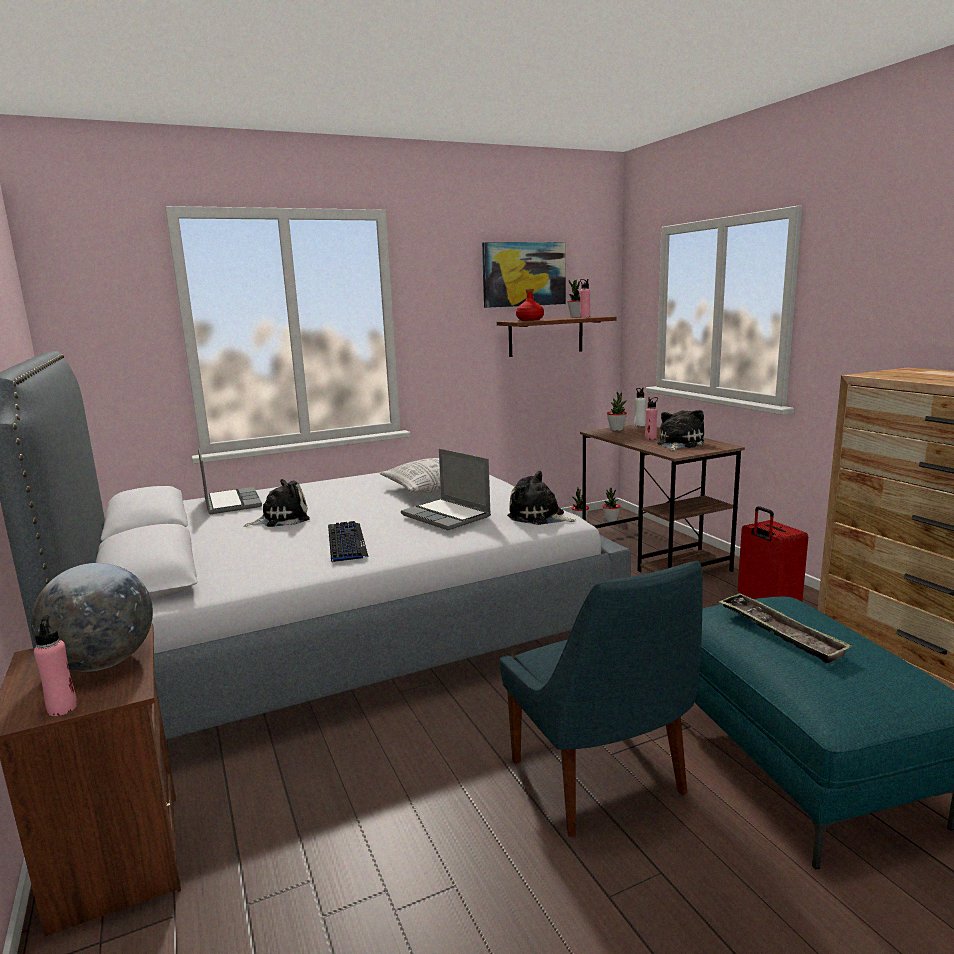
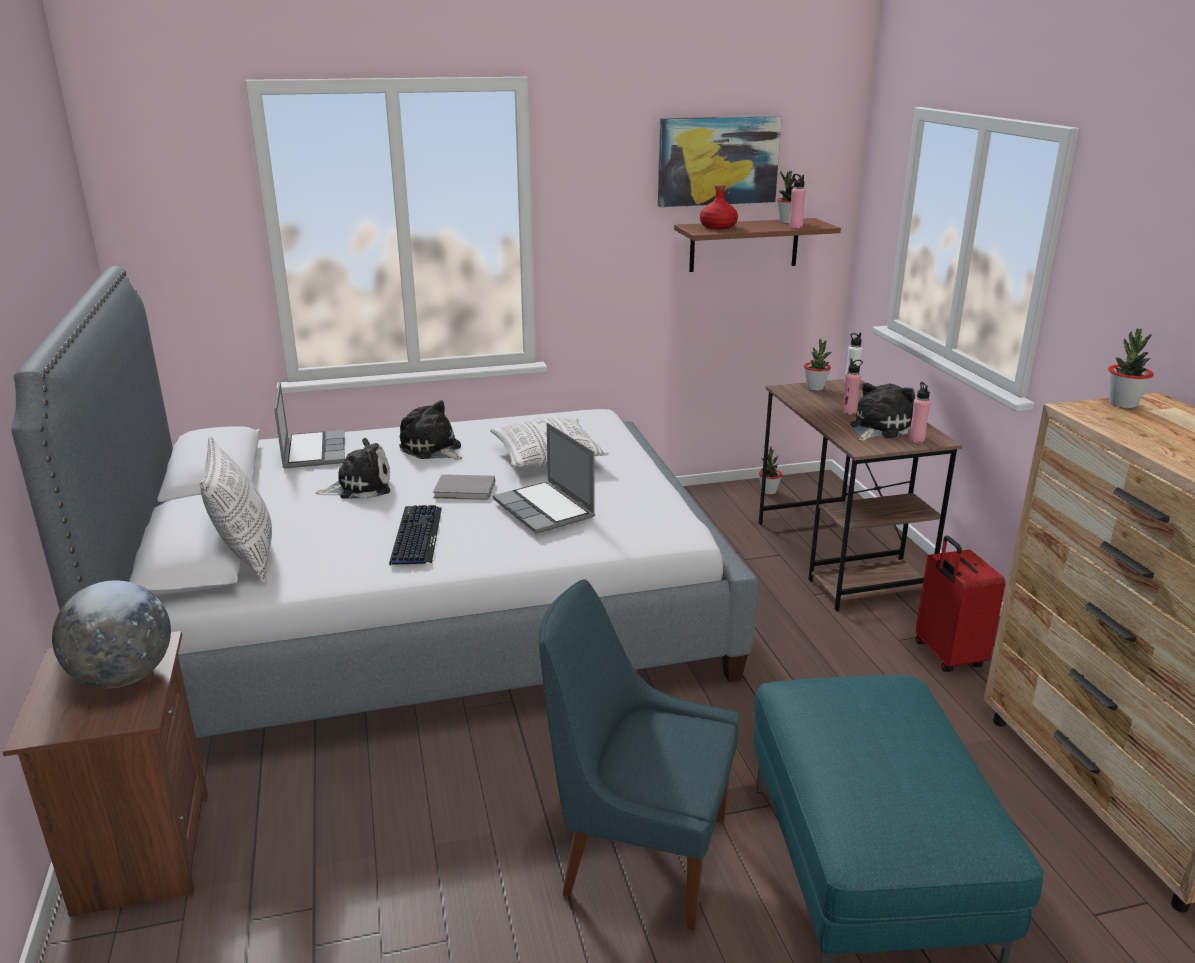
camera: 10 degrees right, 10 degrees up
(62, 708) = (77, 726): pink bottle -> pink bottle (916, 439)
(197, 571) = (247, 557): none -> pillow
(374, 512) = (466, 490): none -> grey book
(539, 517) = (654, 523): plush toy -> plush toy (432, 449)
(600, 781) = (638, 854): blue chair -> blue chair turned 120 degrees clockwise
(611, 520) = (810, 493): potted plant -> potted plant (1122, 404)
(779, 632) = (855, 733): tray -> none

